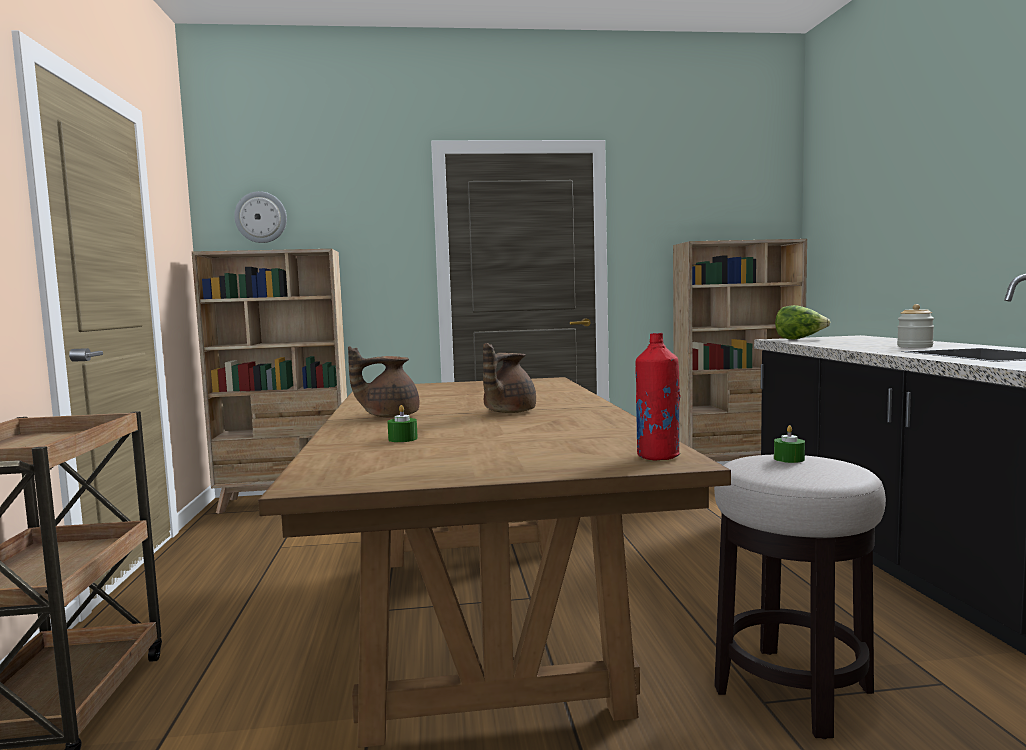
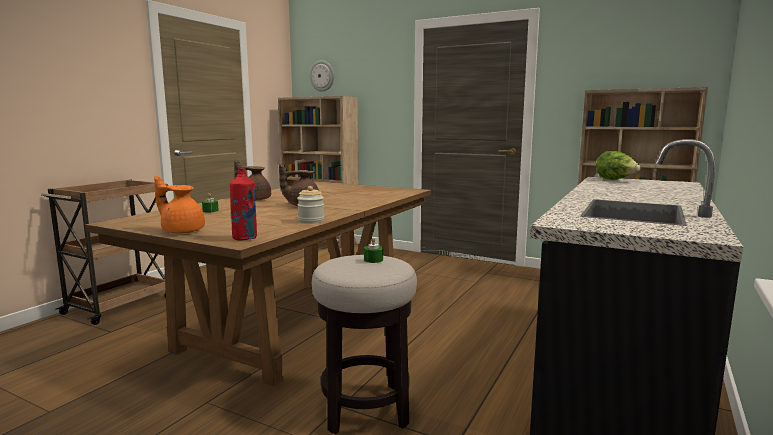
camera: 35 degrees right, 5 degrees up
(516, 468) = (182, 231): none -> orange teapot
(914, 346) = (637, 197): jar -> jar (311, 221)

